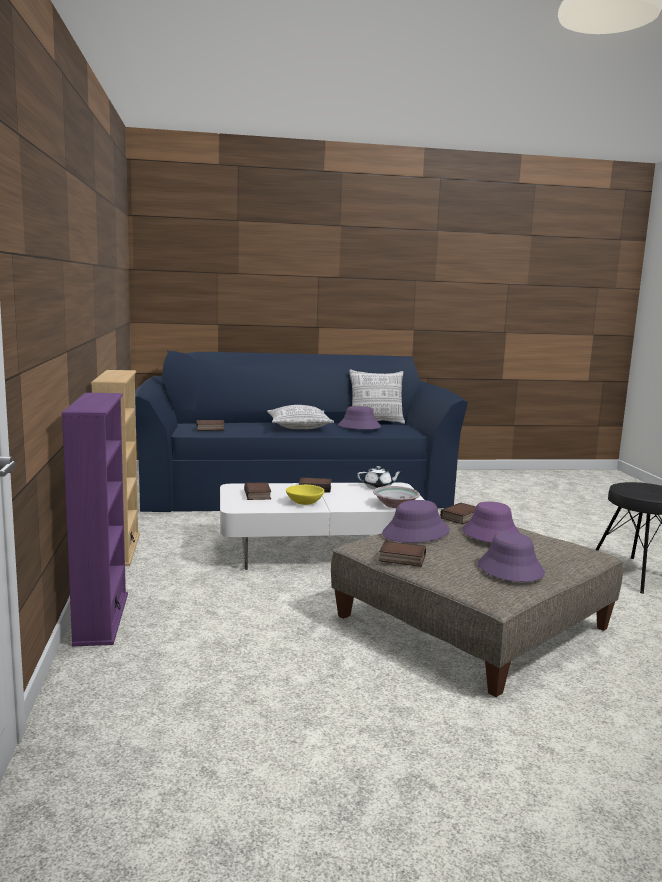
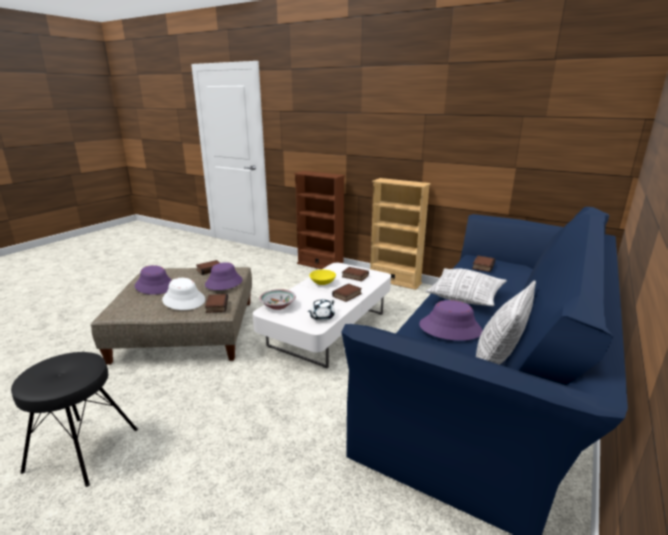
camera: 130 degrees right, 10 degrees up
(101, 618) = (320, 265): purple bookcase -> brown bookcase
(491, 534) = (184, 300): purple hat -> white hat

